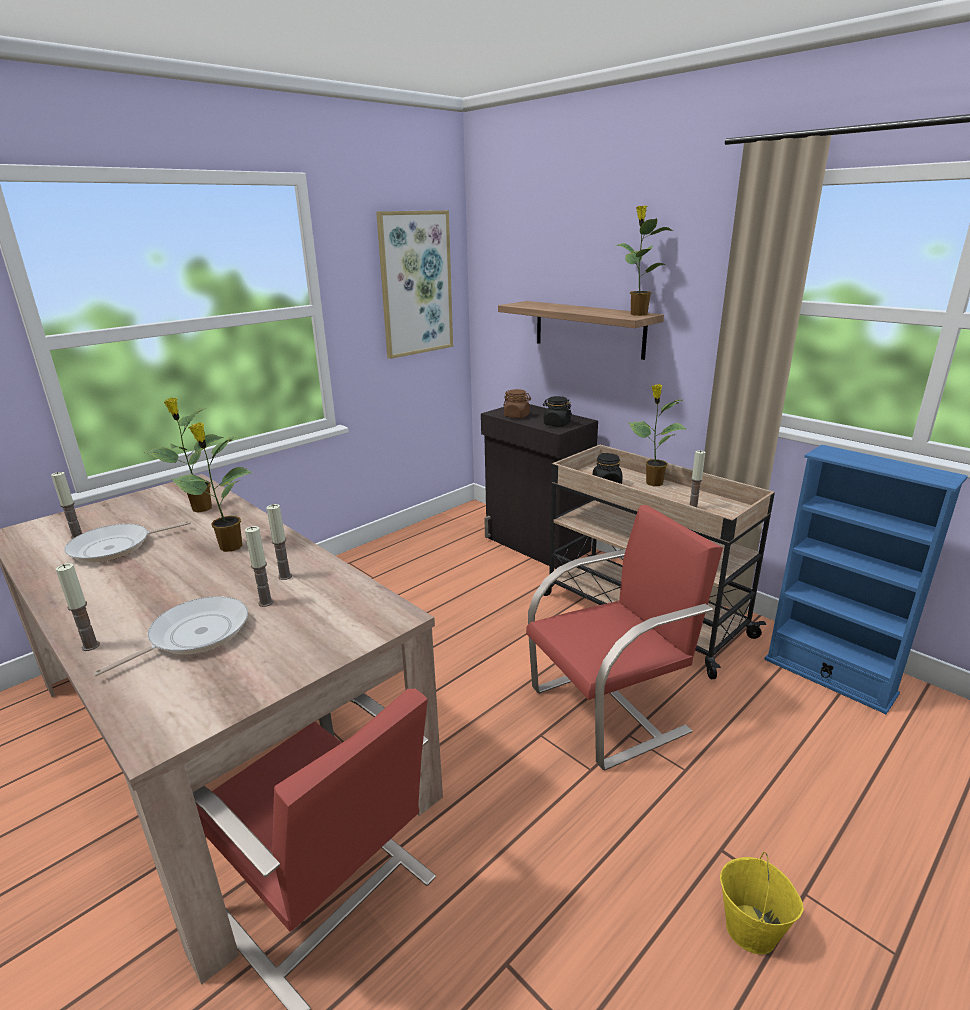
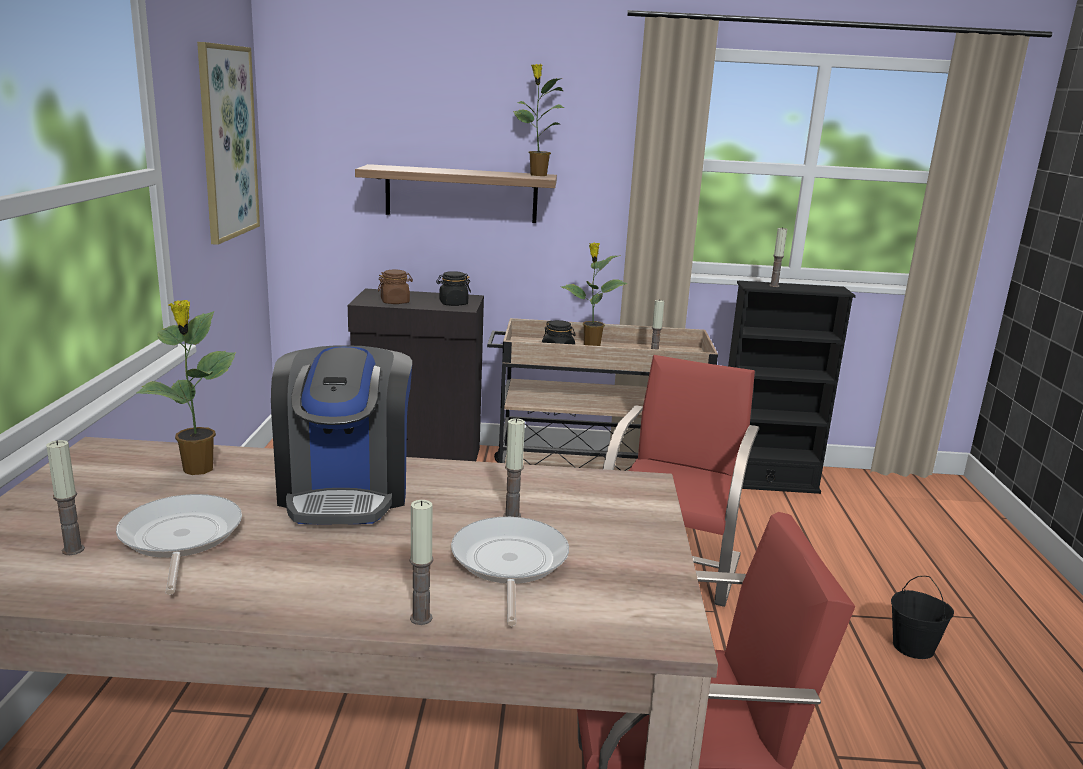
camera: 45 degrees left, 5 degrees down
(115, 547) = (180, 539): frying pan -> frying pan turned 150 degrees clockwise
(229, 547) = (345, 490): potted plant -> coffee machine
(285, 576) = (476, 492): candle -> candle (774, 286)
(752, 929) = (913, 647): yellow bucket -> black bucket
(829, 676) = (765, 482): blue bookcase -> black bookcase

